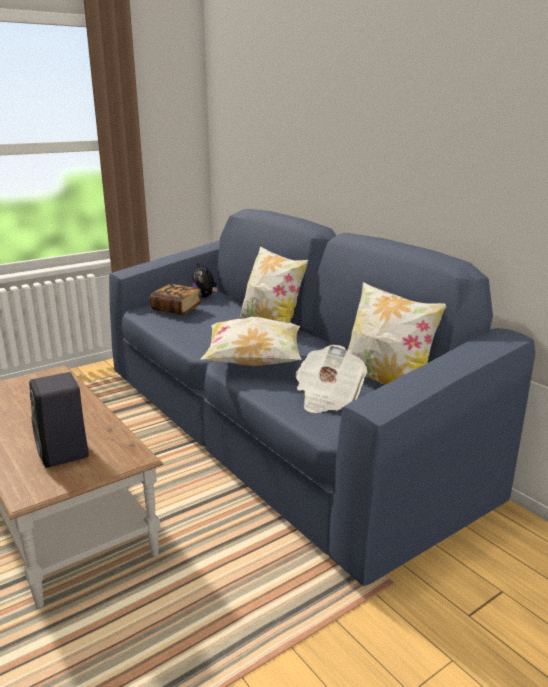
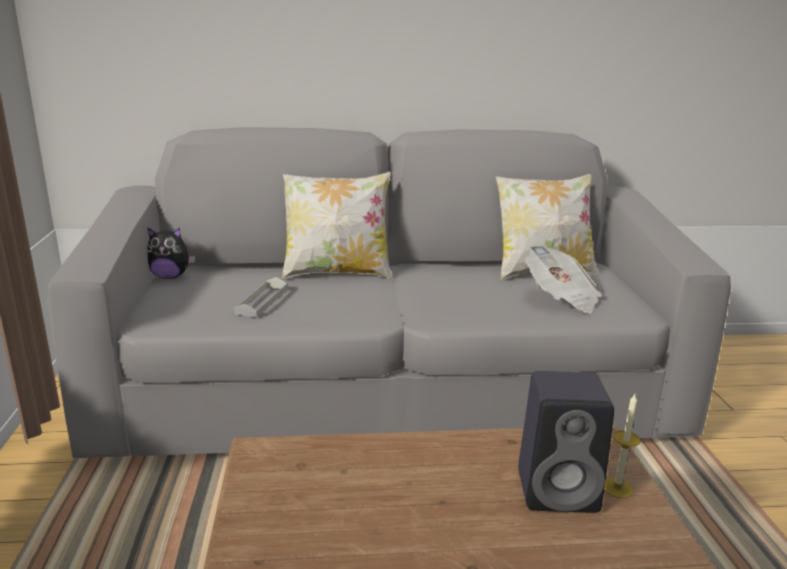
camera: 60 degrees left, 0 degrees up
(77, 471) = (617, 488): none -> candle
(177, 309) = (190, 302): book -> none
(199, 322) = (262, 301): none -> grey tray
(253, 363) = (439, 306): pillow -> none
(275, 429) = (390, 393): blue sofa -> grey sofa

